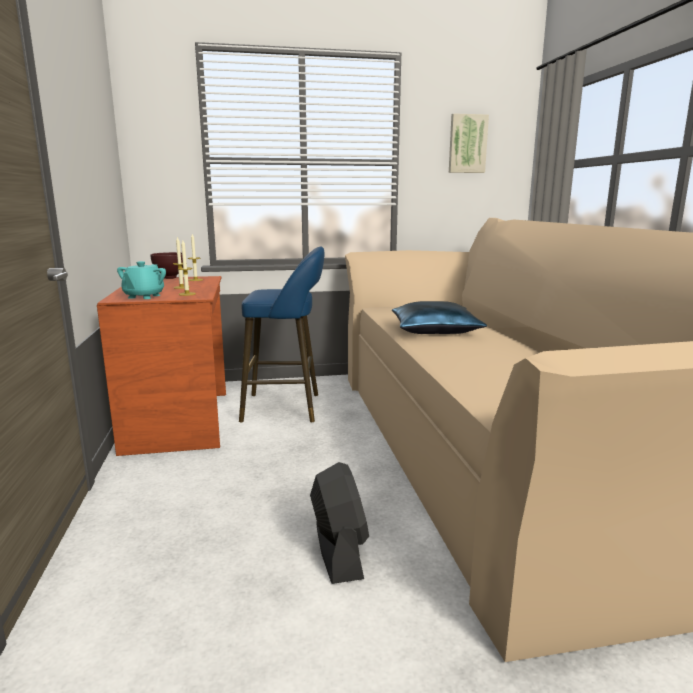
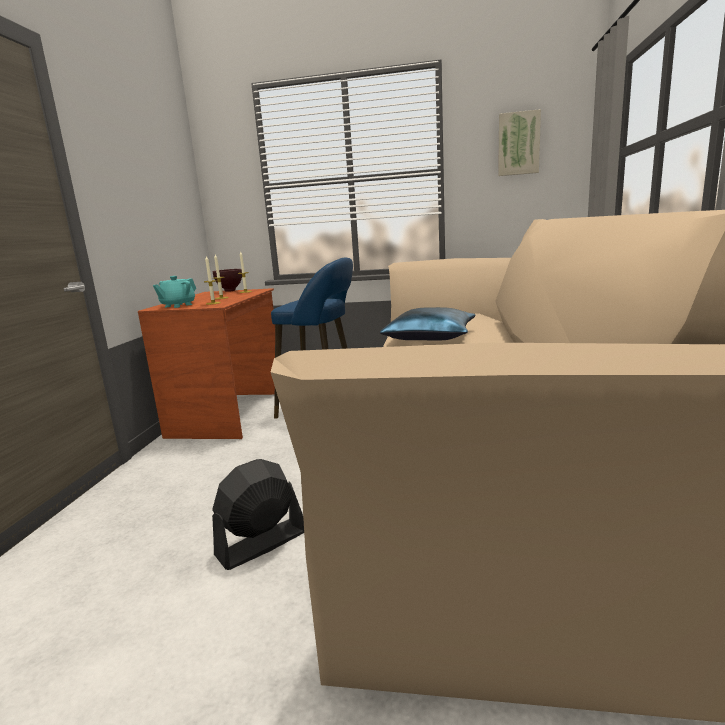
camera: 20 degrees right, 0 degrees up
(338, 551) = (261, 543): black fan -> black fan turned 135 degrees counterclockwise

